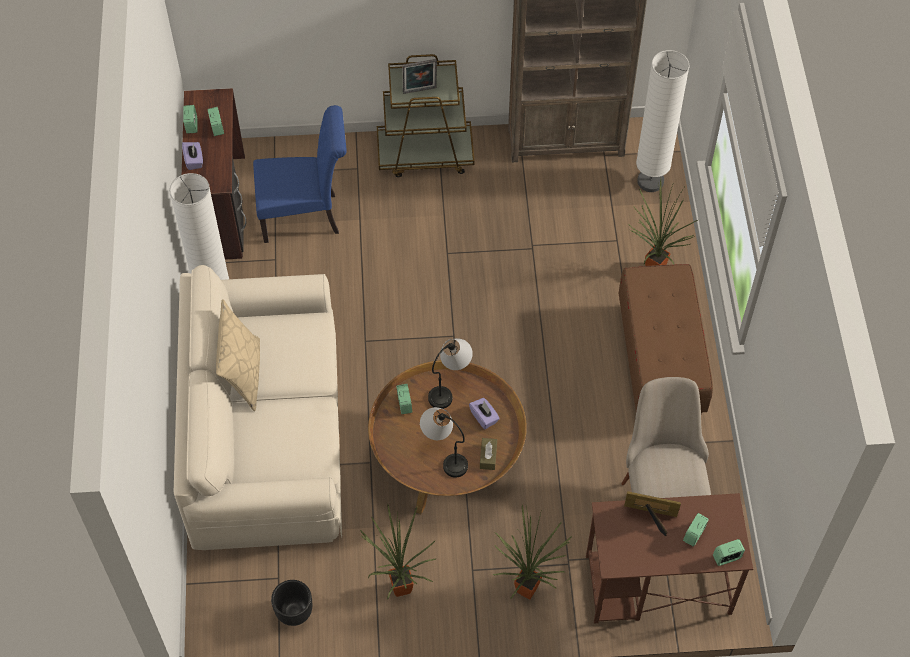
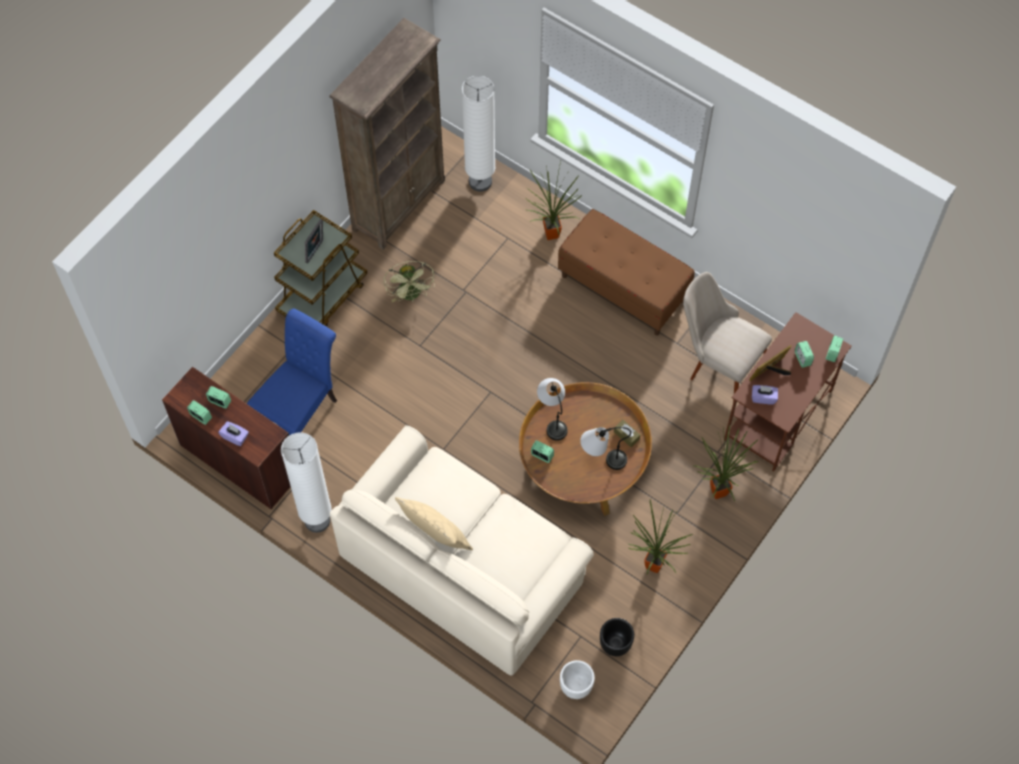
camera: 50 degrees left, 5 degrees up
(225, 609) = (575, 687): none -> white planter
(484, 417) = (595, 416): purple tissue box -> purple tissue box (763, 398)
(489, 212) = (411, 295): none -> green fan

